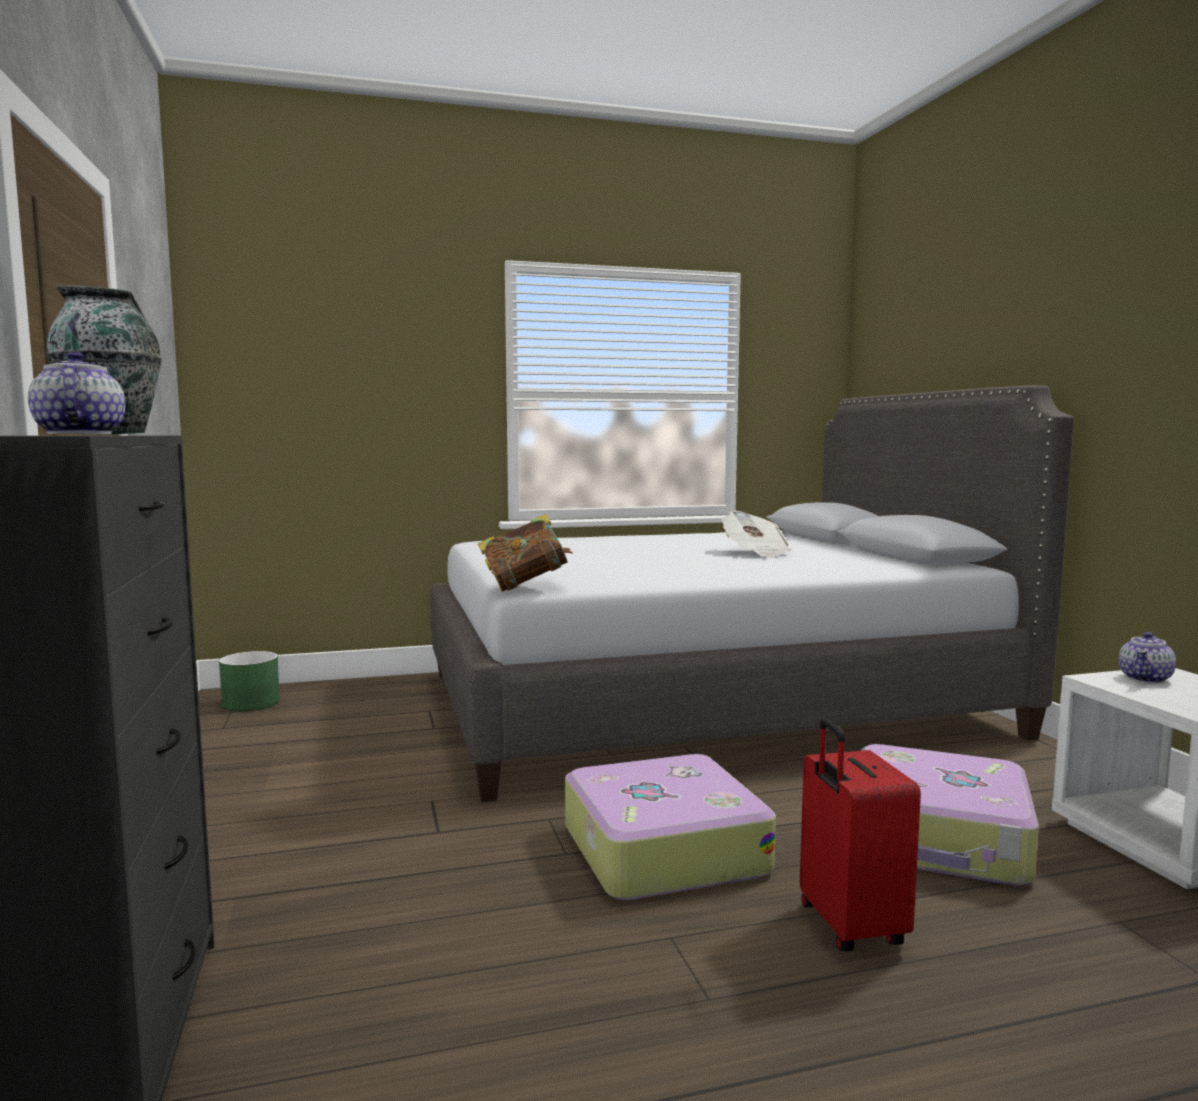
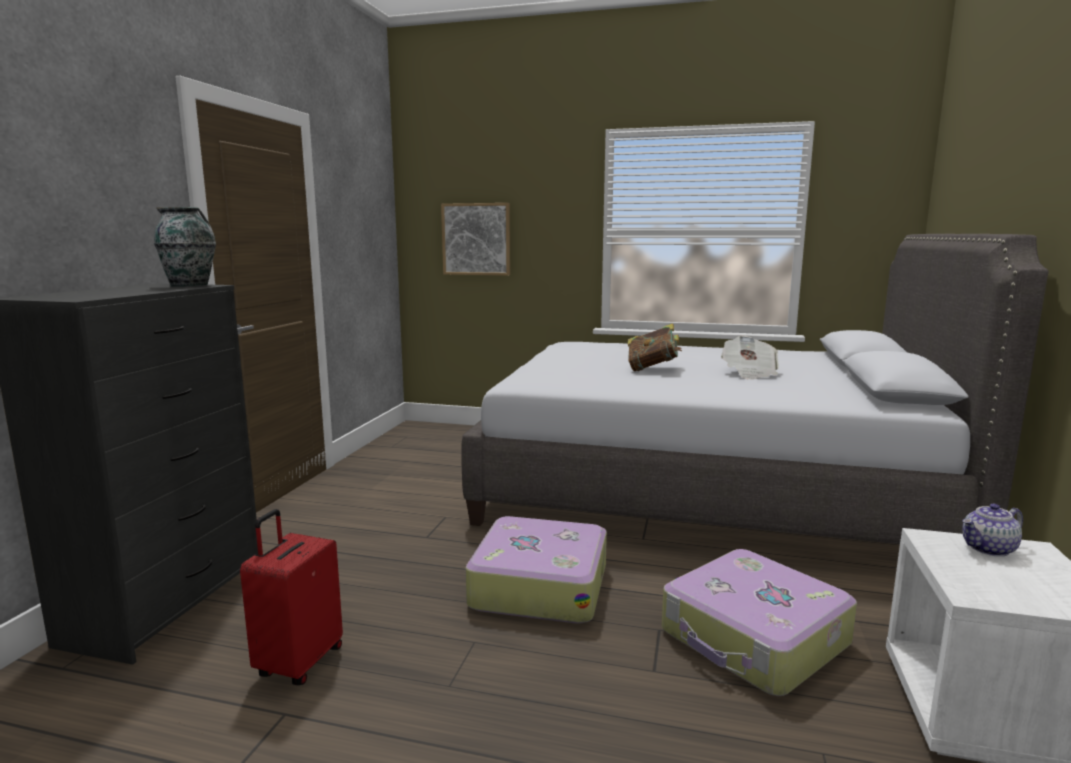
camera: 30 degrees right, 5 degrees up
(79, 434) = (137, 291): teapot -> none
(251, 703) = (421, 433): green planter -> none
(320, 401) = (476, 239): none -> picture
(525, 586) = (514, 383): book -> book (653, 369)
(848, 927) = (594, 676): red suitcase -> red suitcase (298, 662)

